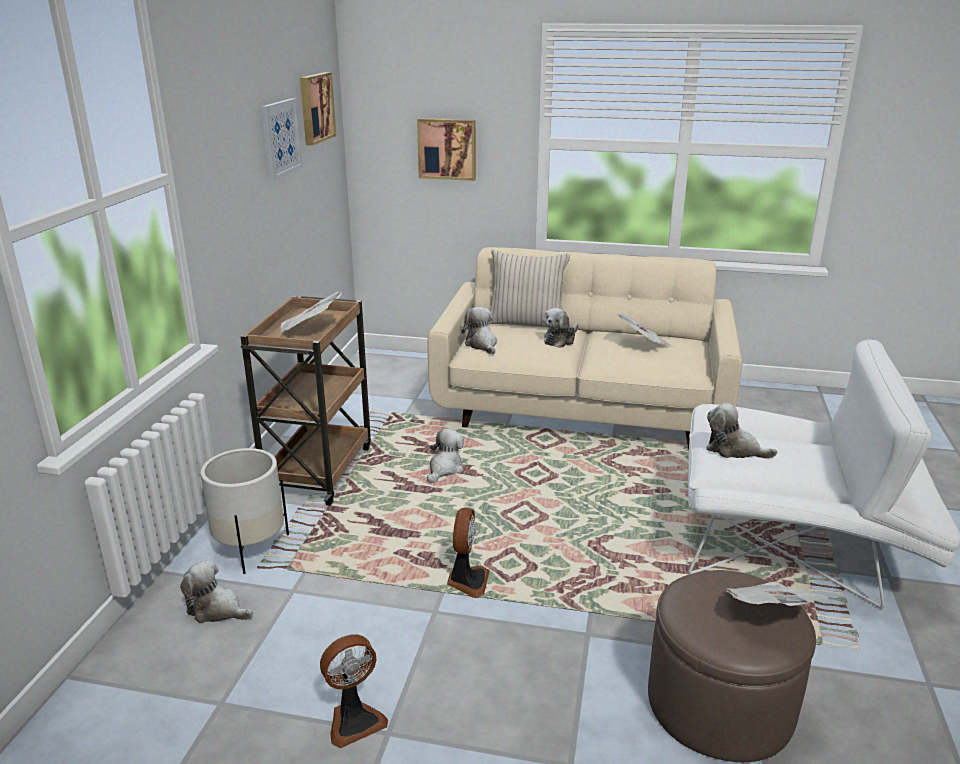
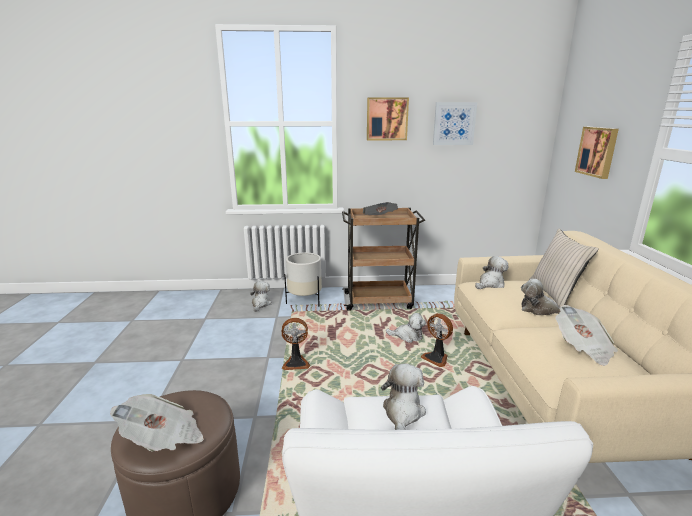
camera: 75 degrees right, 5 degrees down
(315, 108) = (509, 112): picture -> picture (387, 119)
(354, 720) = (191, 349): fan -> fan (436, 358)

